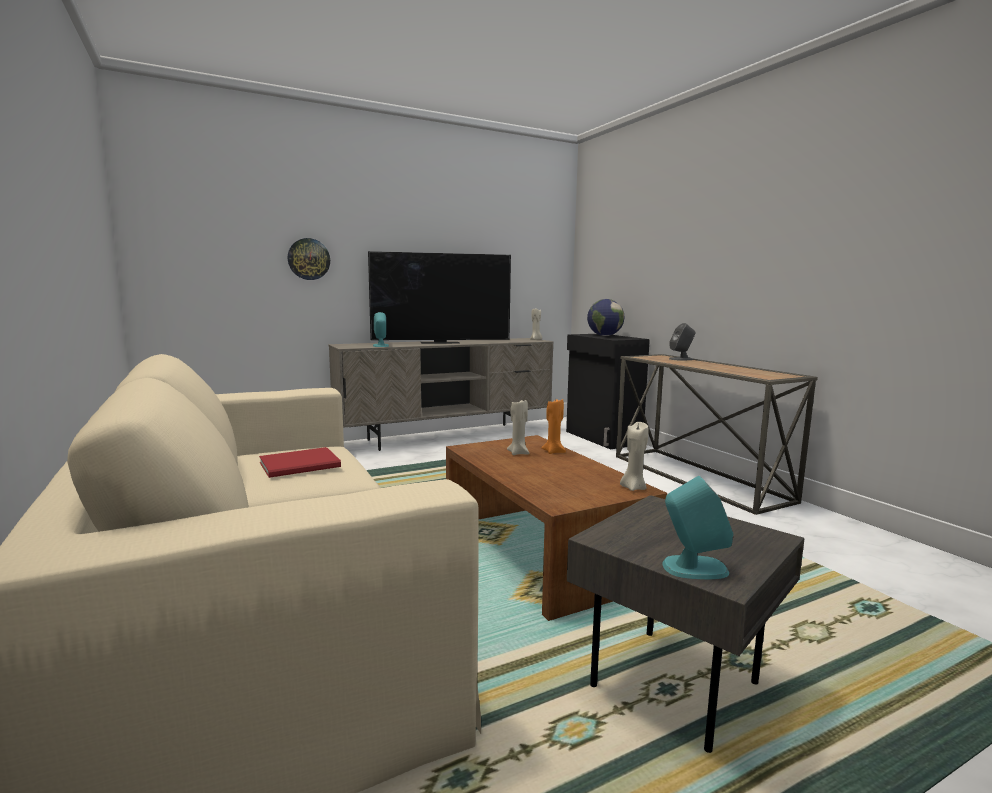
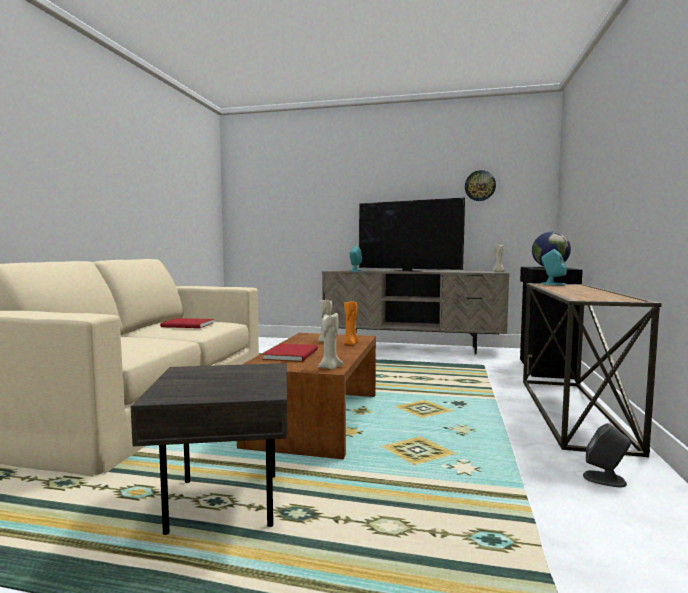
camera: 40 degrees right, 5 degrees down
(308, 259) = (322, 211): wall clock -> wall clock (480, 185)
(545, 479) = (293, 354): none -> red book
(681, 359) = (577, 286): grey speaker -> grey speaker (605, 479)
(694, 568) = (169, 389): turquoise speaker -> turquoise speaker (552, 284)

